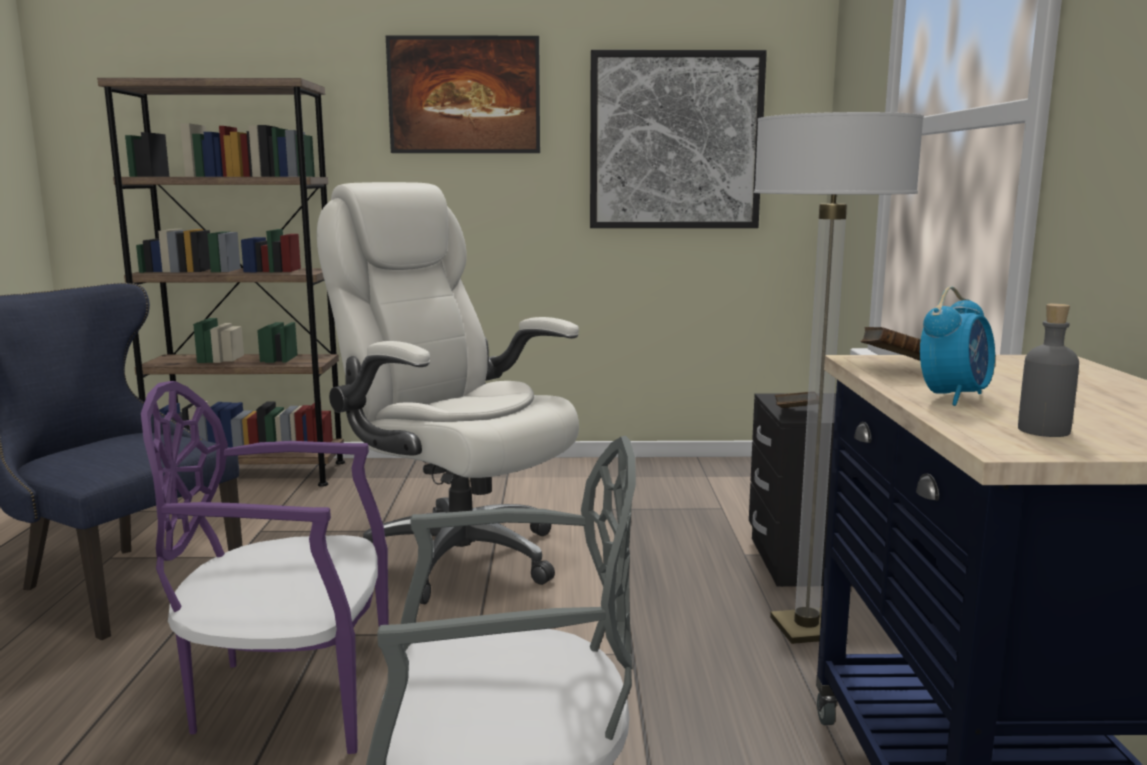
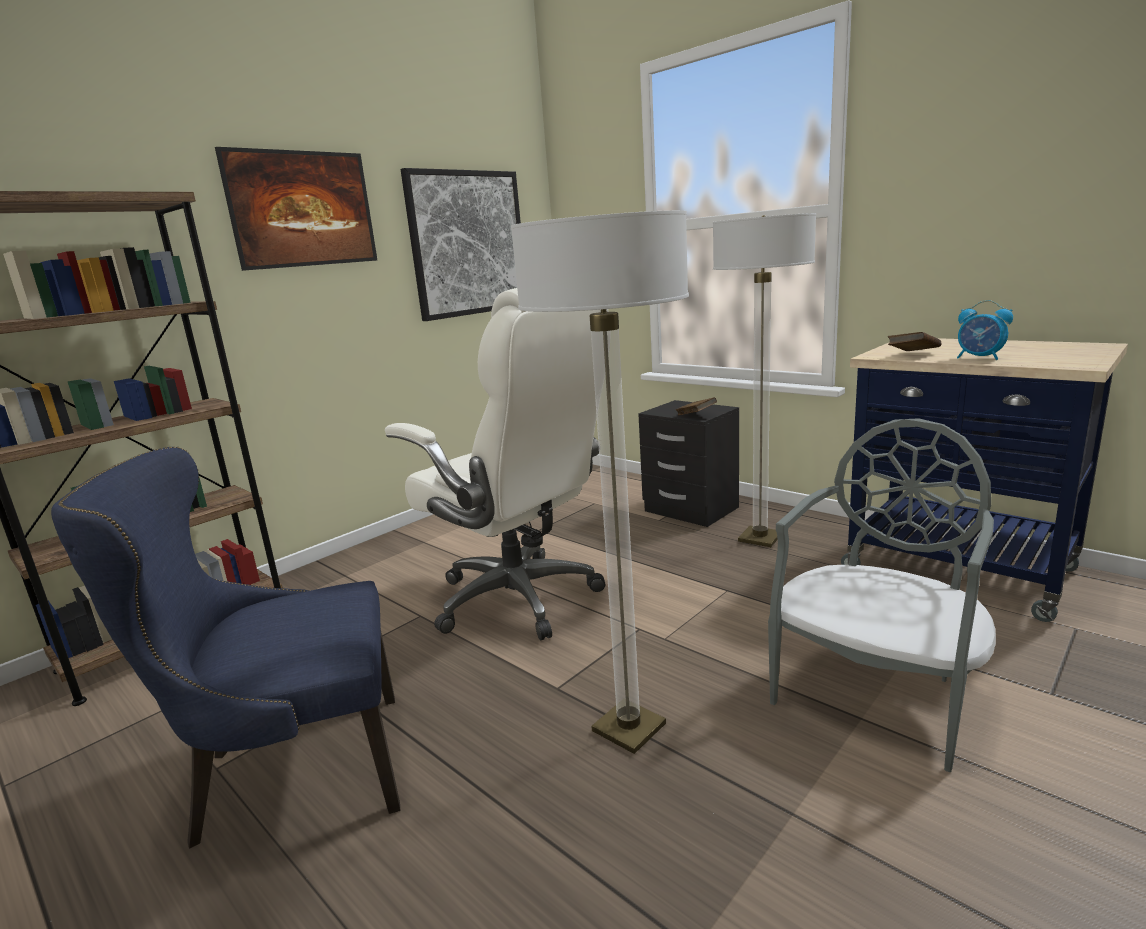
camera: 45 degrees left, 5 degrees up
(289, 694) = (629, 728): purple chair -> floor lamp
(459, 556) = (519, 599): white office chair -> white office chair turned 135 degrees counterclockwise
(954, 397) = (979, 358): alarm clock -> alarm clock turned 135 degrees clockwise
(1043, 430) = (1057, 359): grey bottle -> none

